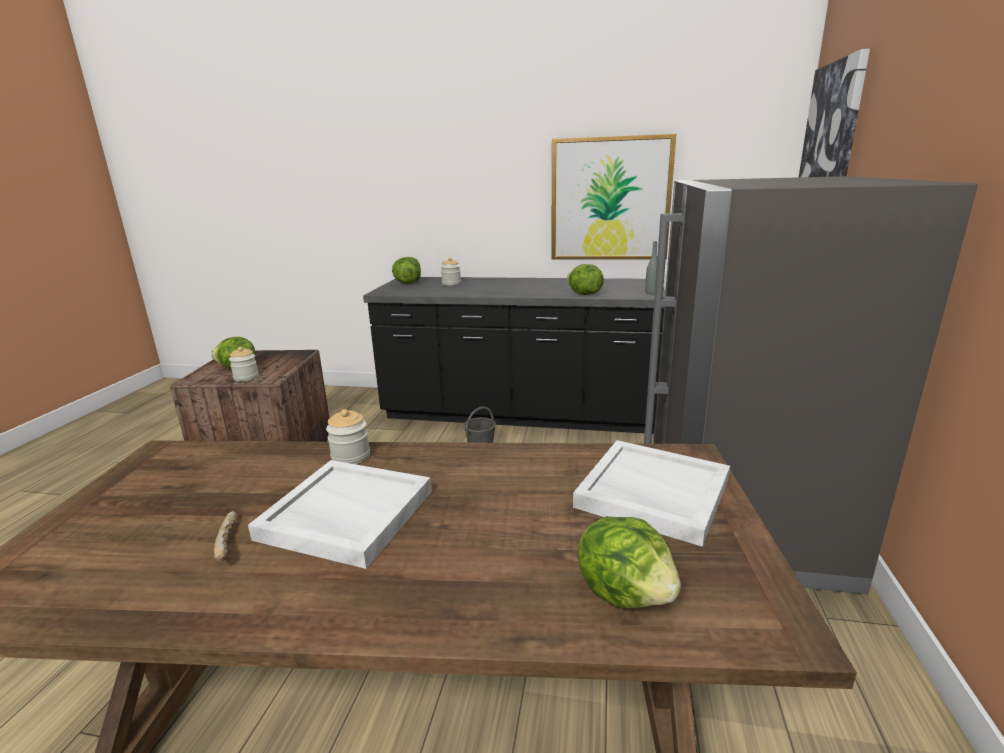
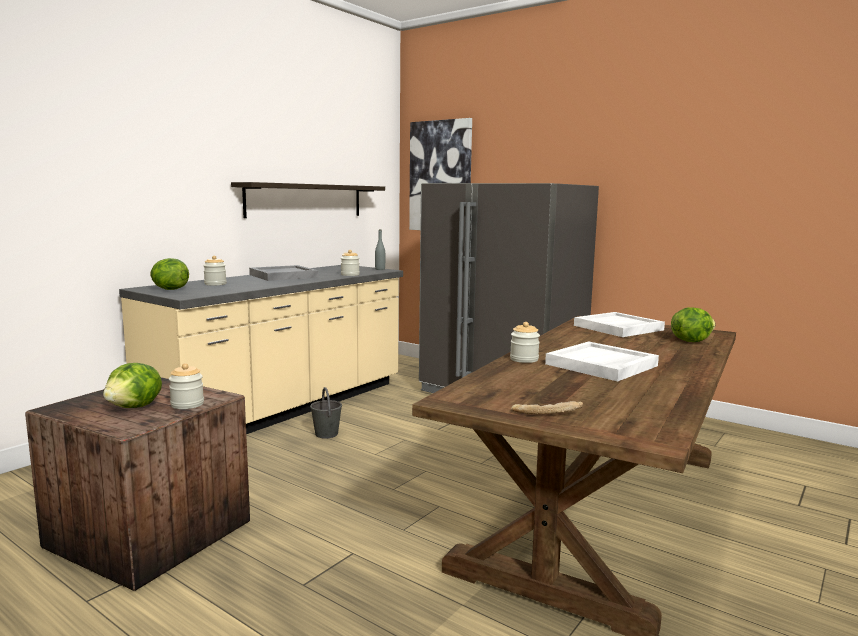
camera: 65 degrees left, 10 degrees down
(229, 543) = (617, 385): bread -> bread (546, 413)
(518, 414) = (284, 409): black counter -> beige counter
(529, 284) = (283, 276): none -> grey tray
(584, 294) = (350, 274): lettuce -> jar
(610, 199) = (306, 200): picture -> shelf

